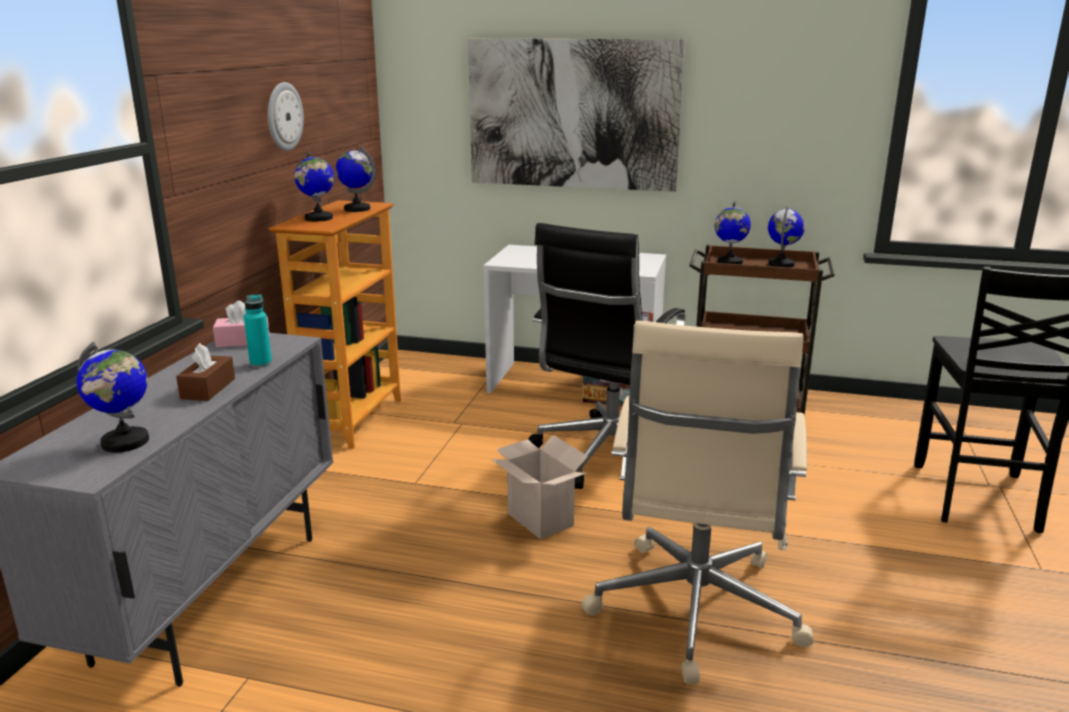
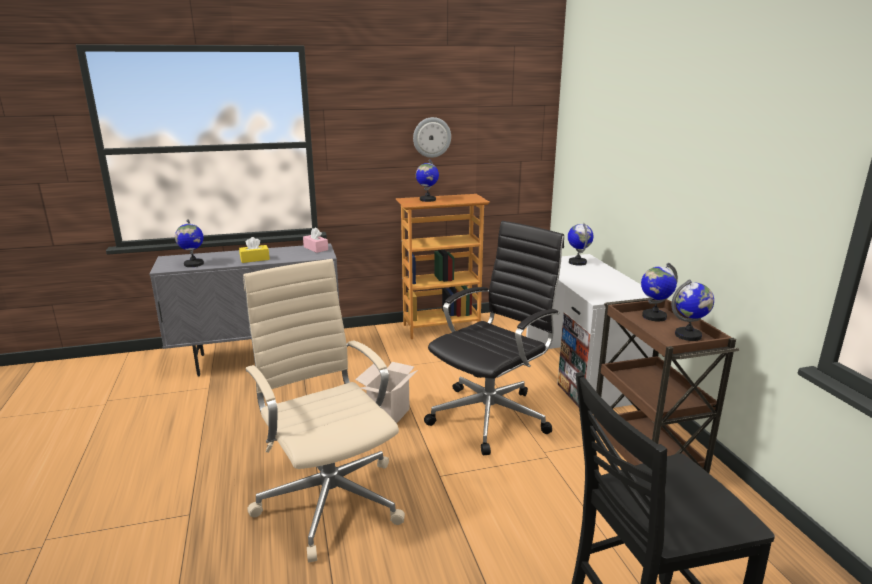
camera: 60 degrees right, 0 degrees up
(208, 388) = (255, 259): brown tissue box -> yellow tissue box
(261, 363) = (290, 258): turquoise bottle -> none
(357, 209) = (461, 200): globe -> globe (577, 262)
(573, 114) = (632, 162): picture -> none
(607, 456) = (492, 415): black office chair -> black office chair turned 135 degrees clockwise
(694, 612) = (329, 498): beige office chair -> beige office chair turned 75 degrees clockwise

